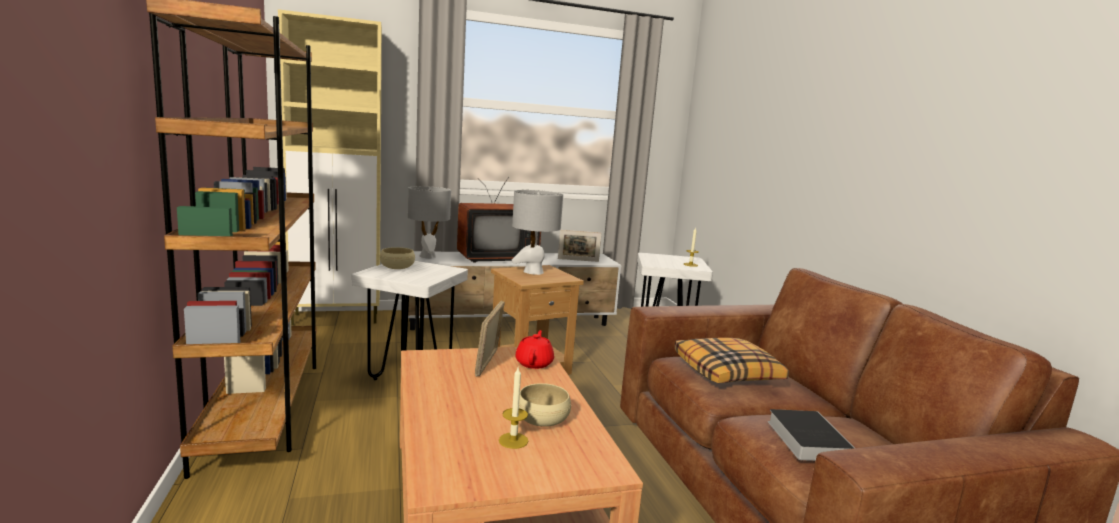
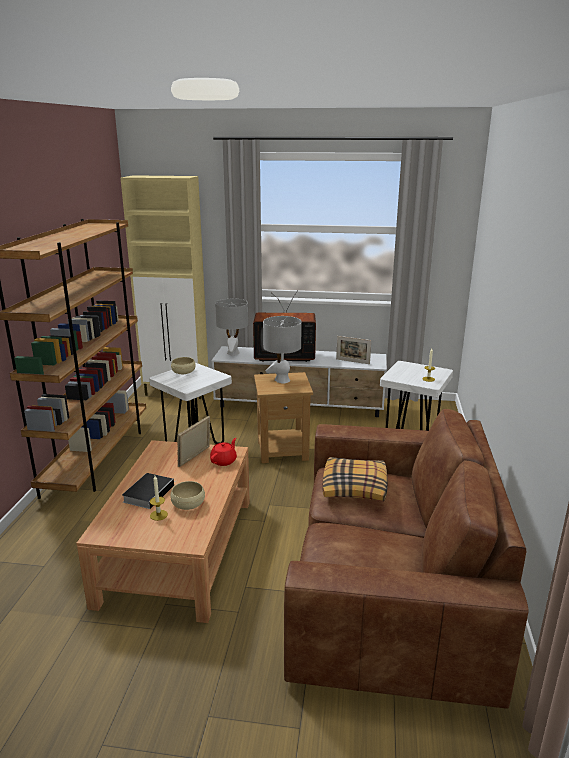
camera: 25 degrees right, 10 degrees up
(806, 439) = (340, 549): book -> book (149, 492)

